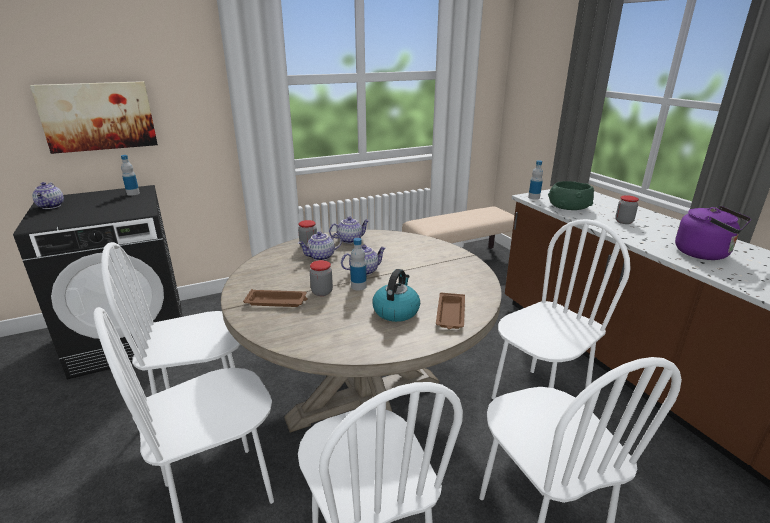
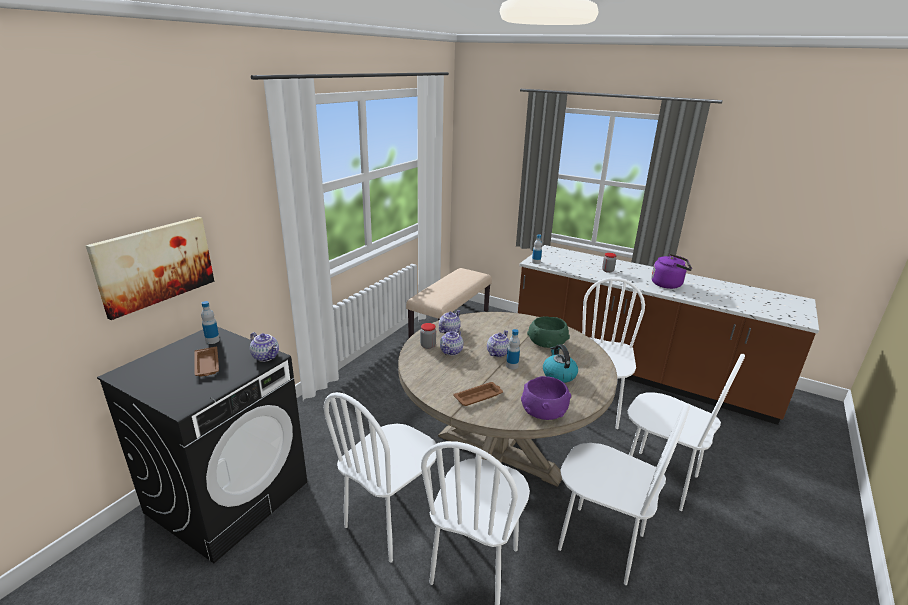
camera: 35 degrees left, 0 degrees up
(51, 206) = (147, 380): teapot -> teapot (266, 356)
(318, 338) = (544, 410): none -> purple bowl
(322, 292) = (496, 378): jar -> none
(450, 314) = (589, 366): brown tray -> brown tray (207, 365)
(568, 207) = (566, 266): green bowl -> green bowl (547, 342)

